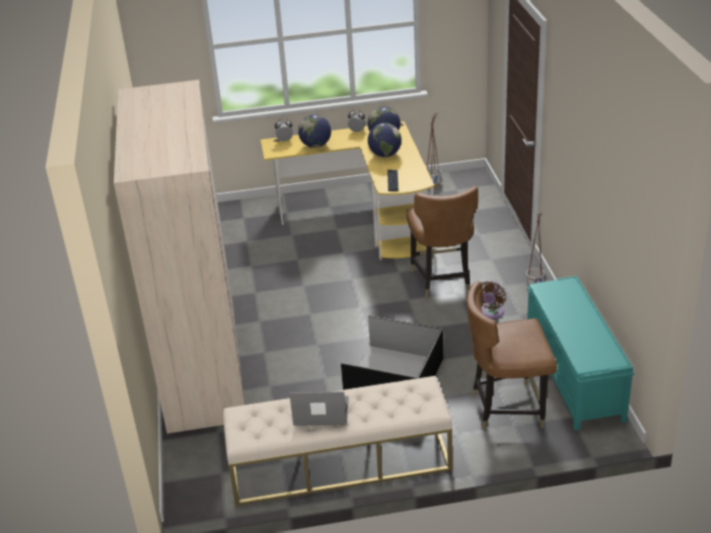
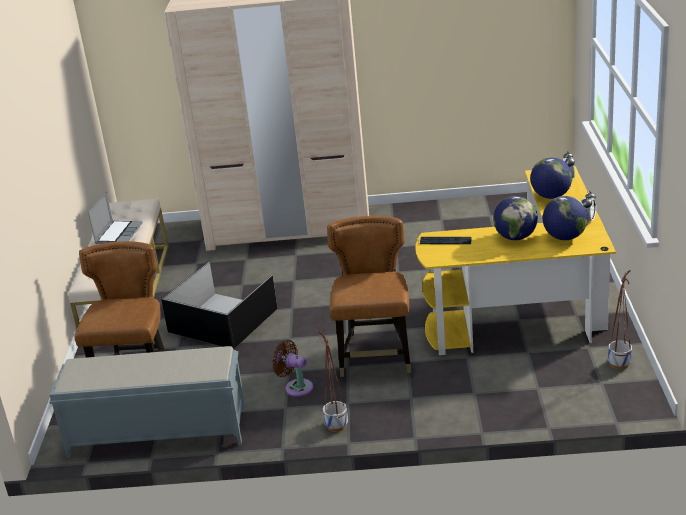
camera: 100 degrees right, 5 degrees down
(442, 280) = (376, 358): brown chair -> brown chair turned 90 degrees clockwise
(574, 376) = (156, 432): turquoise bench -> grey bench

